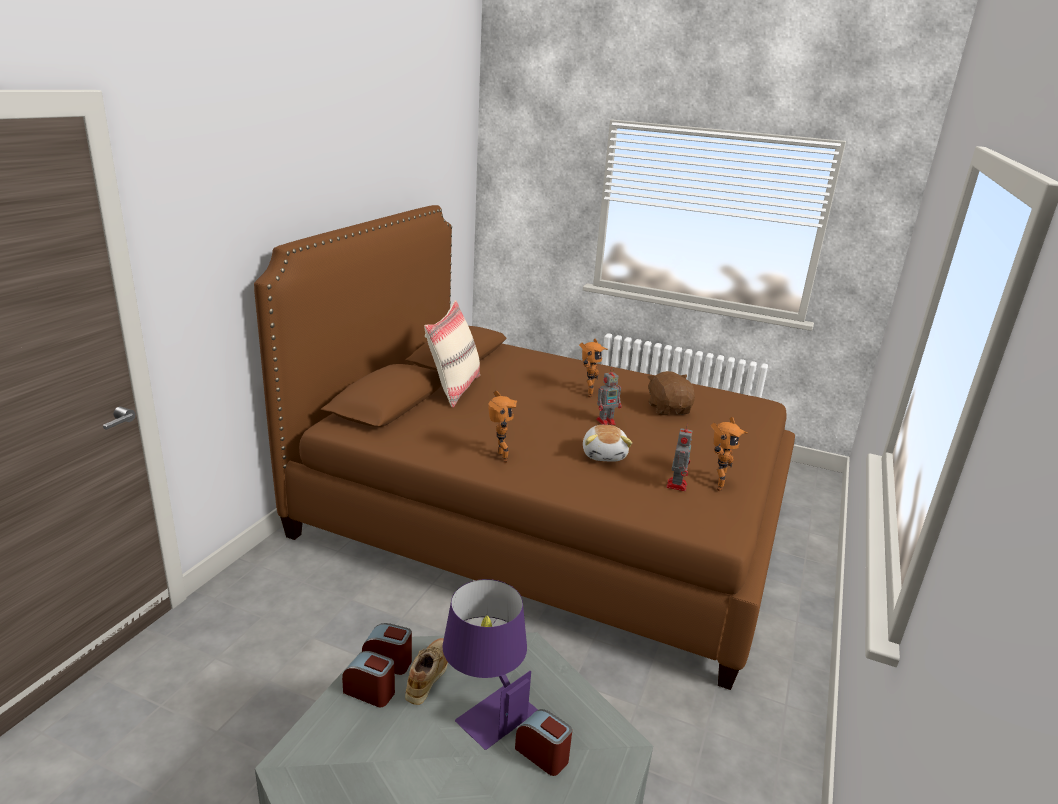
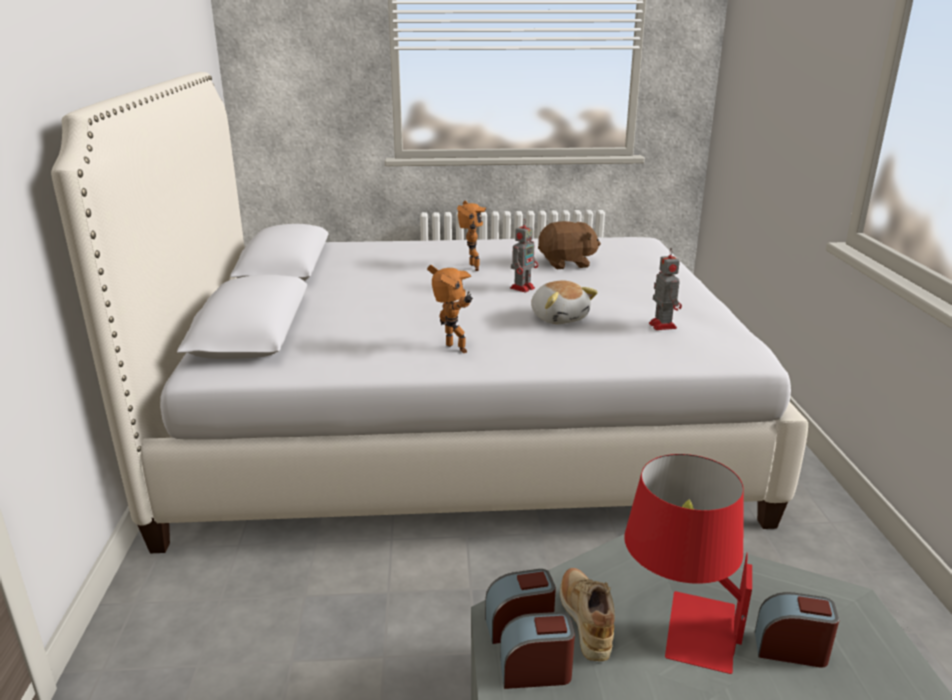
camera: 25 degrees left, 0 degrees up
(453, 389) = (316, 296): beige pillow -> none
(485, 706) = (679, 625): purple table lamp -> red table lamp
(545, 518) = (458, 428): brown bed -> white bed
(668, 409) = (567, 263): brown plush toy -> brown plush toy turned 120 degrees clockwise
(716, 485) = (693, 316): toy robot -> none

